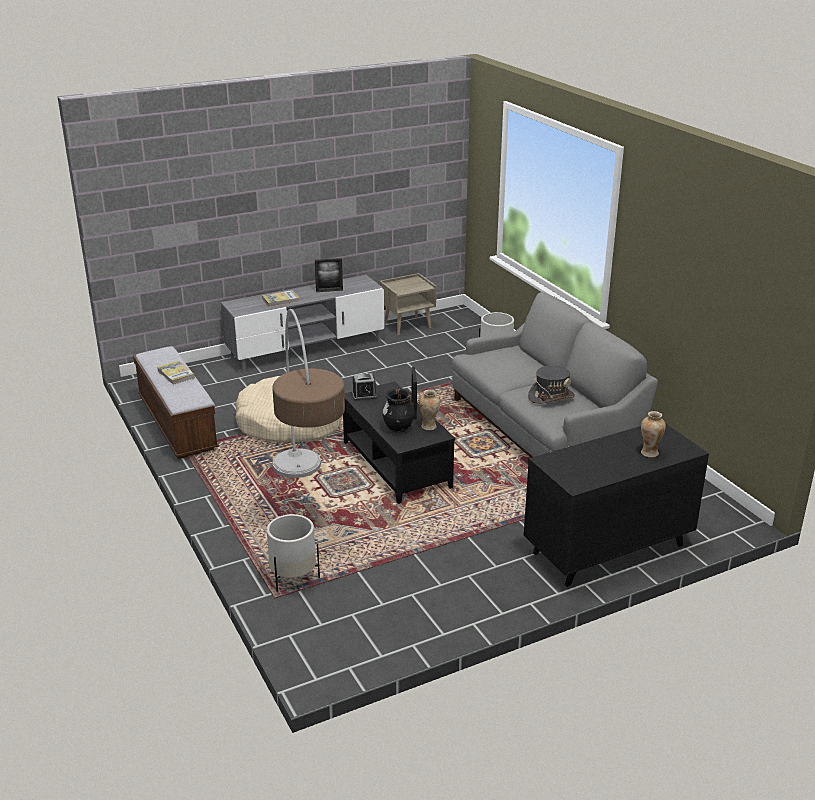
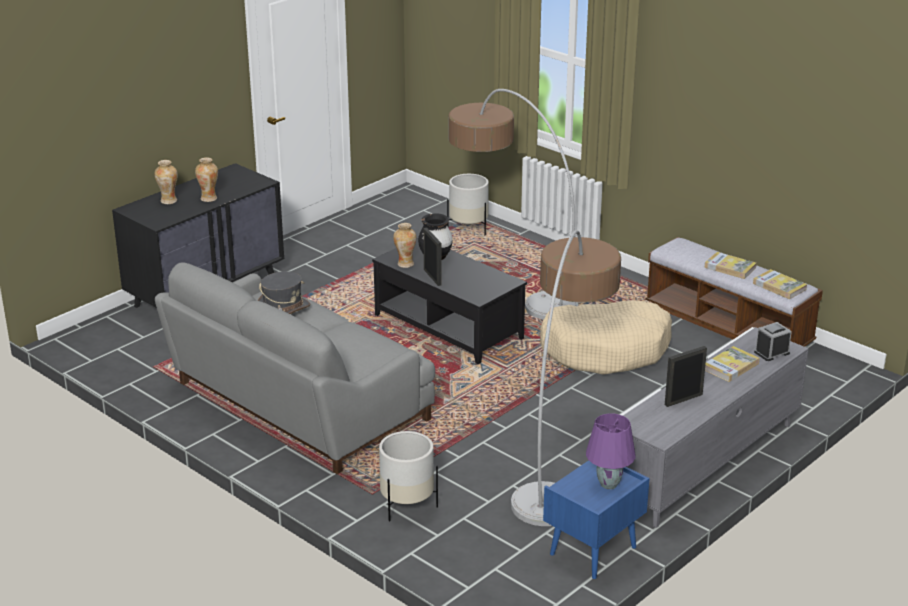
camera: 160 degrees right, 0 degrees up
(163, 355) = (779, 286): none -> book
(364, 395) = (499, 283): alarm clock -> alarm clock (772, 352)
(385, 366) = (561, 455): none -> floor lamp
(400, 284) = (609, 484): none -> purple table lamp
(407, 325) = (593, 551): beige nightstand -> blue nightstand
(607, 448) = (209, 198): none -> vase

